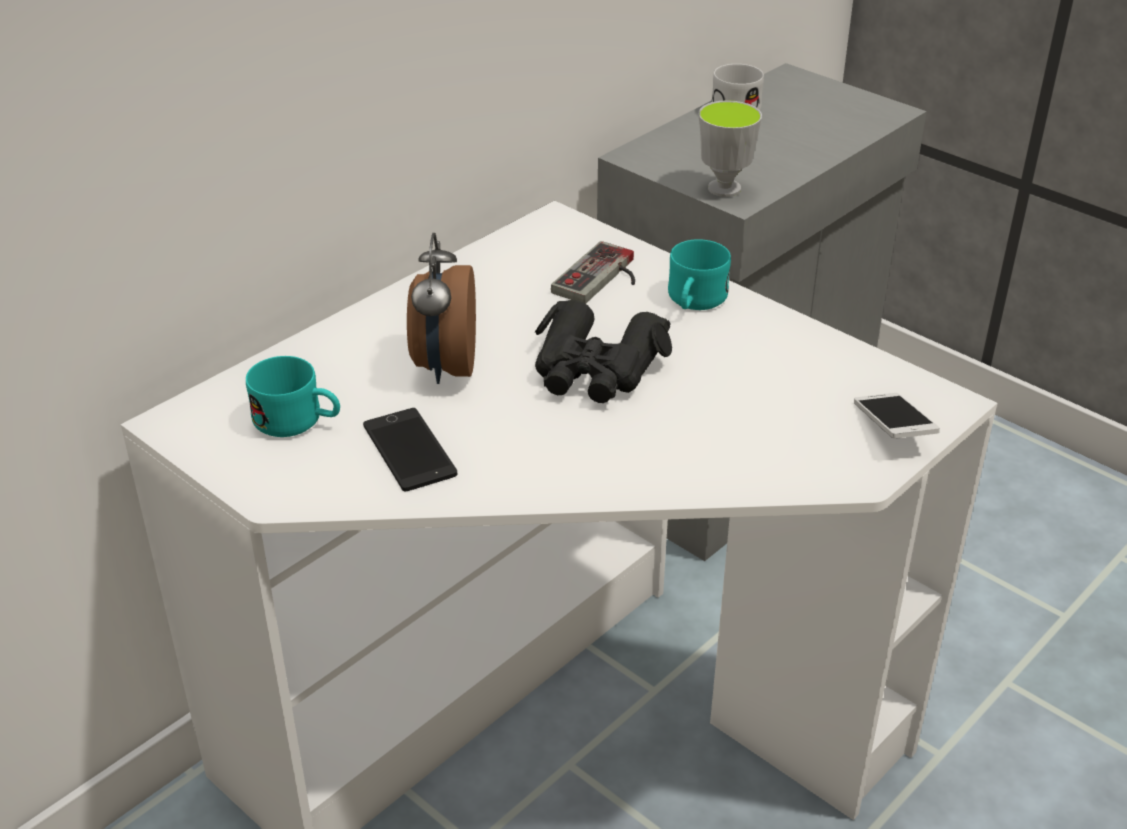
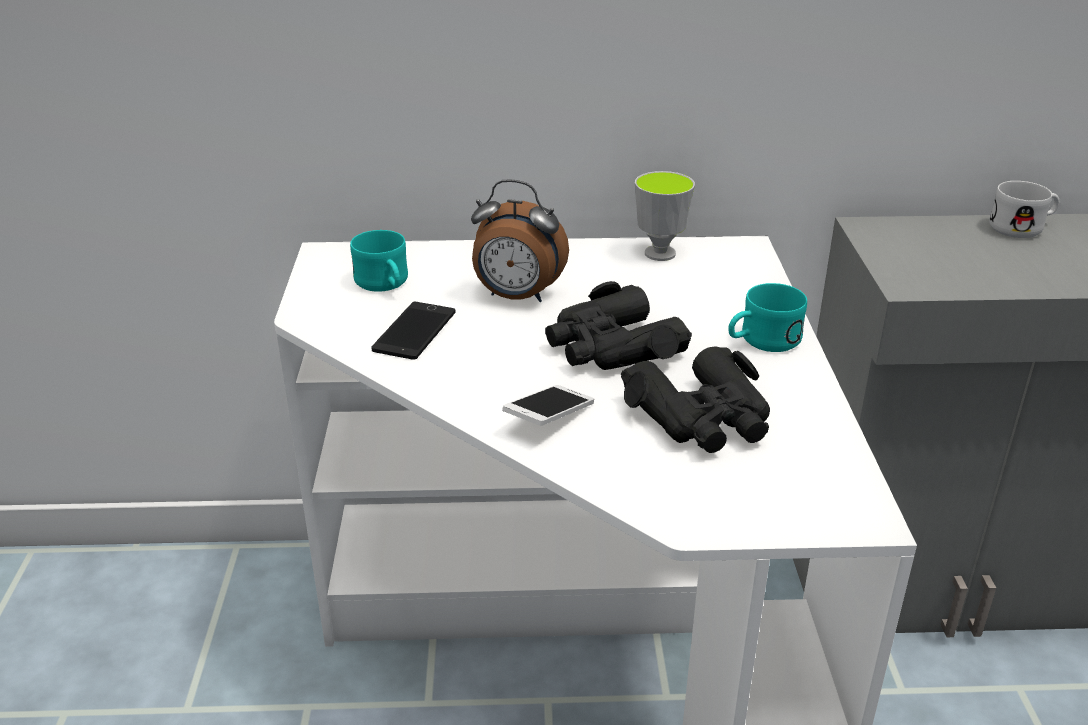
camera: 45 degrees right, 5 degrees down
(444, 366) = (517, 297): alarm clock -> alarm clock turned 120 degrees counterclockwise
(603, 279) = (716, 296): game controller -> none
(724, 188) = (907, 274): cup -> cup (660, 254)
(750, 390) = (702, 417): none -> black binoculars
(892, 428) = (777, 506): phone -> phone (549, 418)

